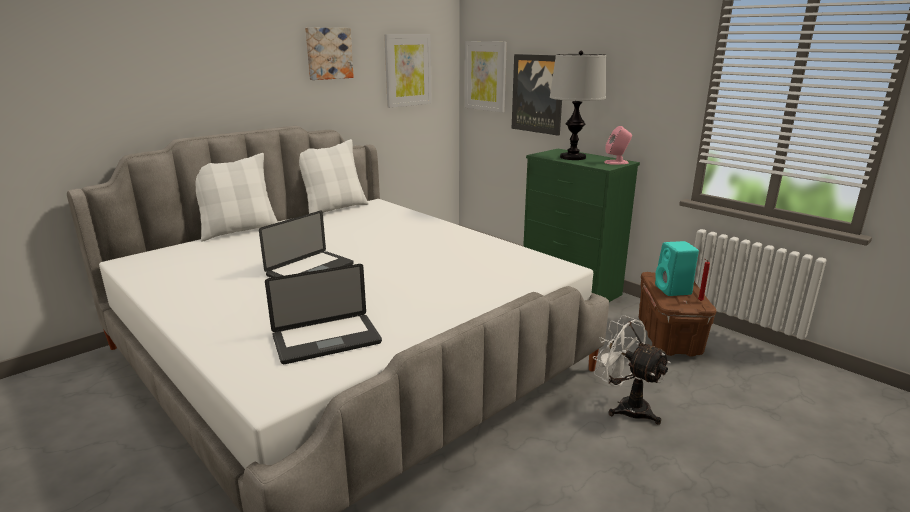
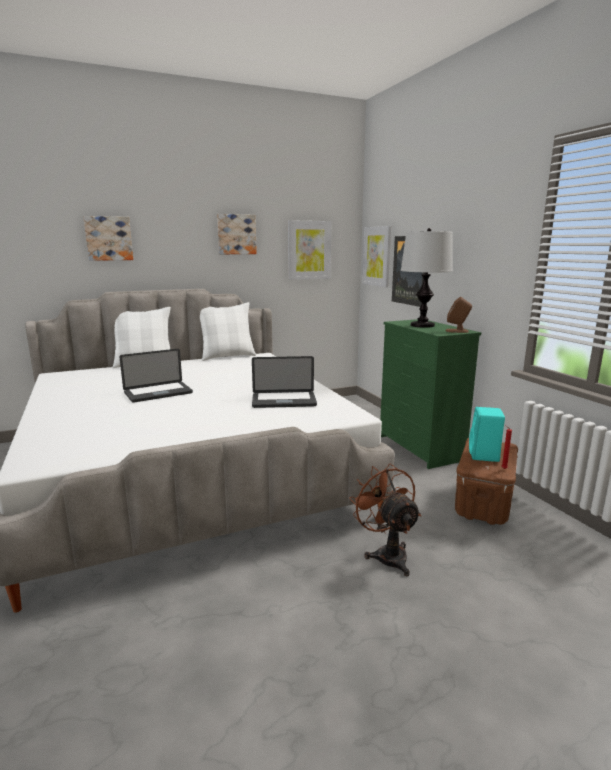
camera: 20 degrees right, 5 degrees down
(170, 64) = (108, 238): none -> picture
(326, 340) = (109, 438): laptop -> laptop (284, 401)
(616, 162) = (457, 331): pink speaker -> brown speaker
(625, 406) = (387, 554): white fan -> brown fan

